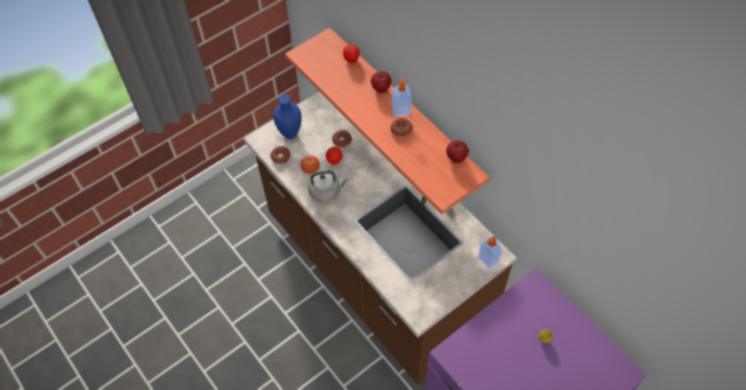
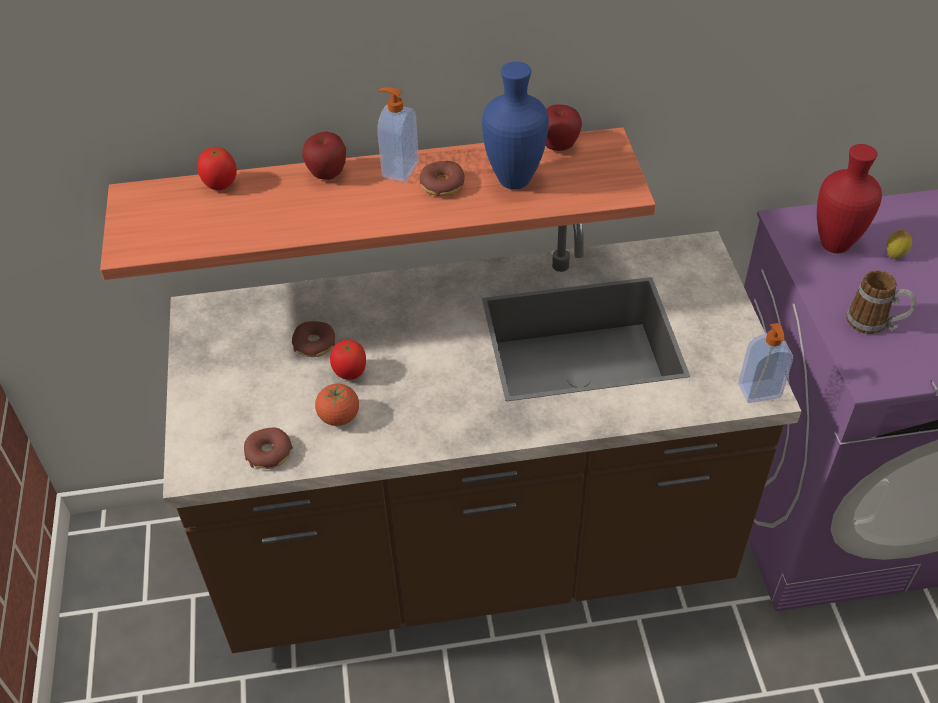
camera: 60 degrees left, 10 degrees down
(290, 133) = (226, 414): blue vase -> blue vase (512, 180)
(326, 192) = (411, 414): grey kettle -> none
(486, 345) = (874, 324): none -> mug
(487, 260) = (704, 264): soap dispenser -> soap dispenser (760, 392)
(534, 310) = (836, 244): none -> red vase

